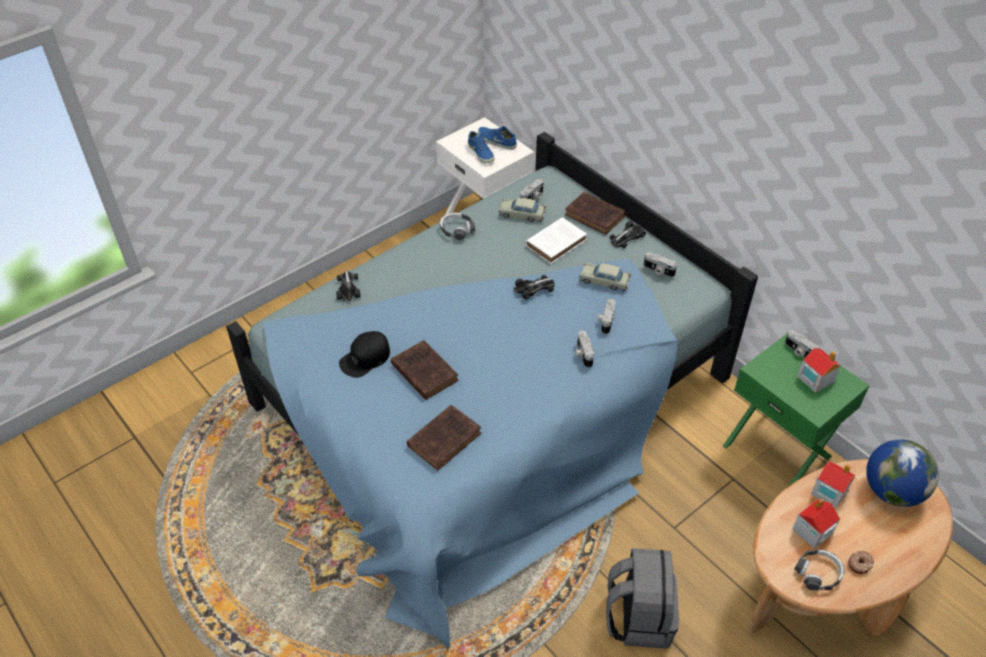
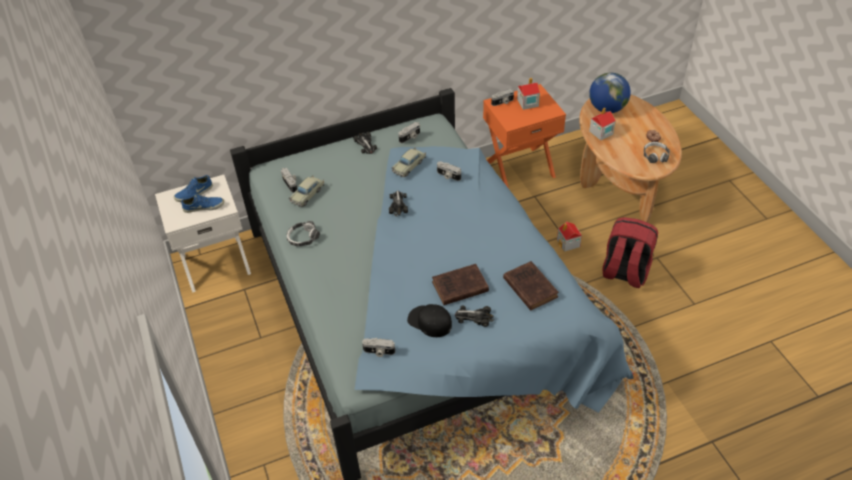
camera: 70 degrees left, 0 degrees up
(348, 288) = (338, 323): toy car -> toy car (474, 317)
(365, 358) = (429, 321): black cap -> black cap turned 150 degrees clockwise
(557, 242) = (351, 182): white book -> none
(583, 354) = (476, 195): camera -> camera (379, 352)
(596, 216) = (333, 154): brown book -> none
(638, 617) = (624, 272): grey backpack -> red backpack
(778, 450) = (519, 168): green nightstand -> orange nightstand
(812, 531) = (627, 149): toy house -> toy house (568, 243)

